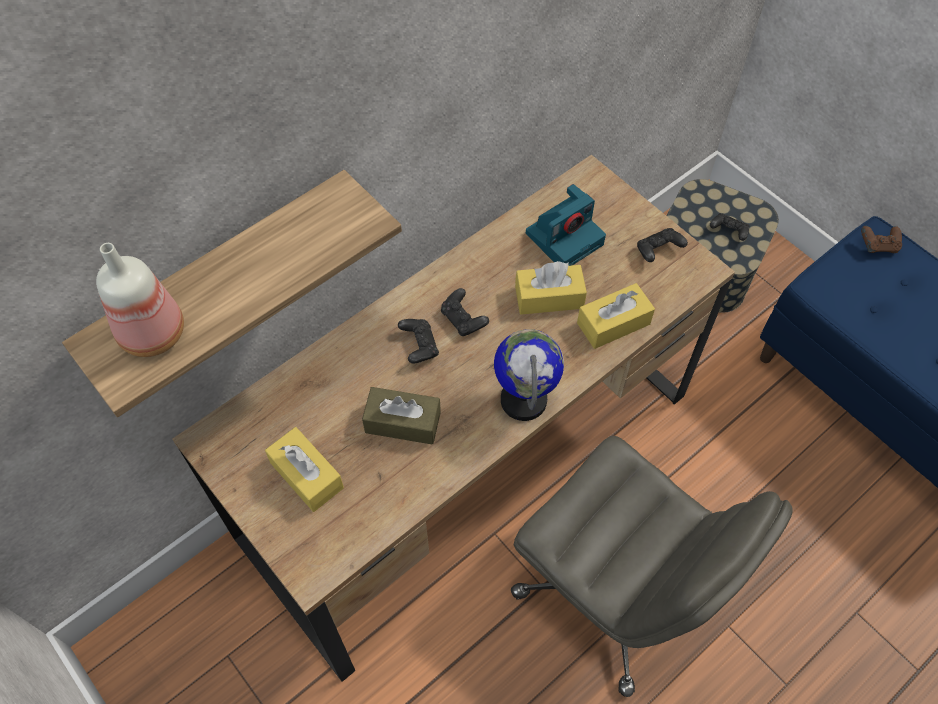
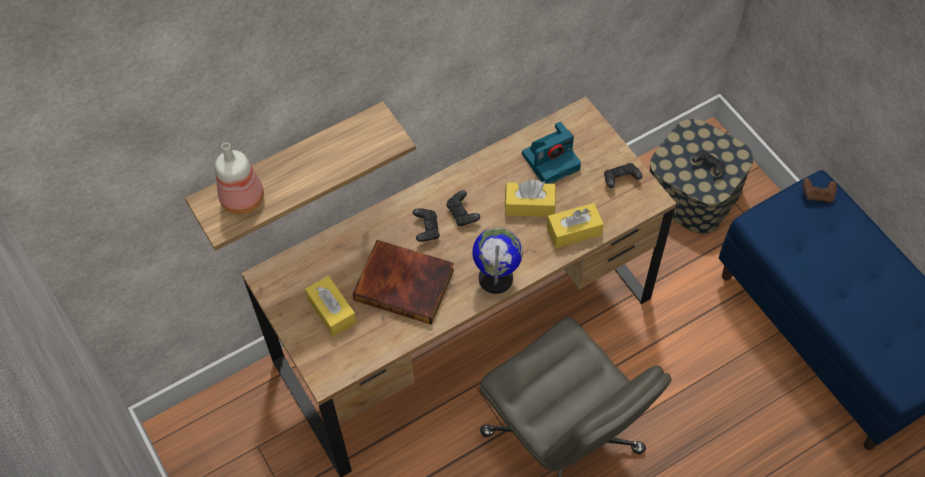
camera: 10 degrees right, 0 degrees up
(403, 422) = (405, 283): brown tissue box -> book

